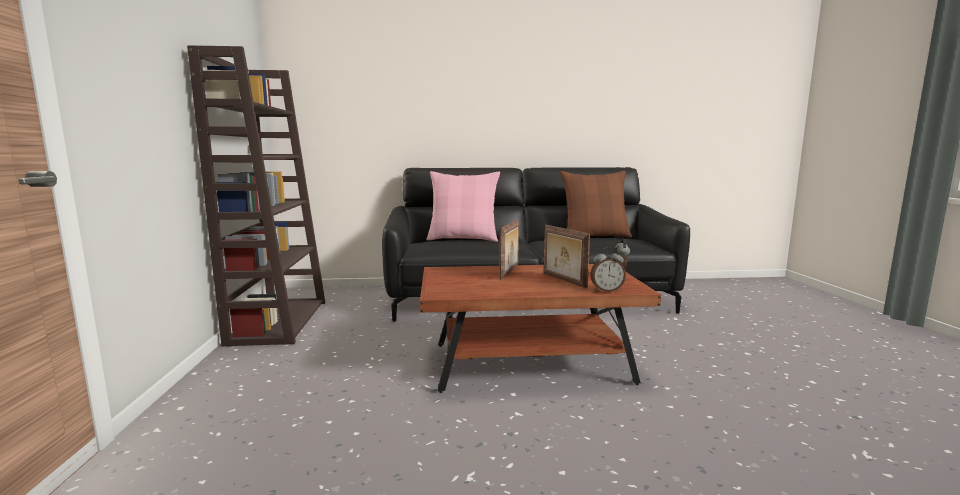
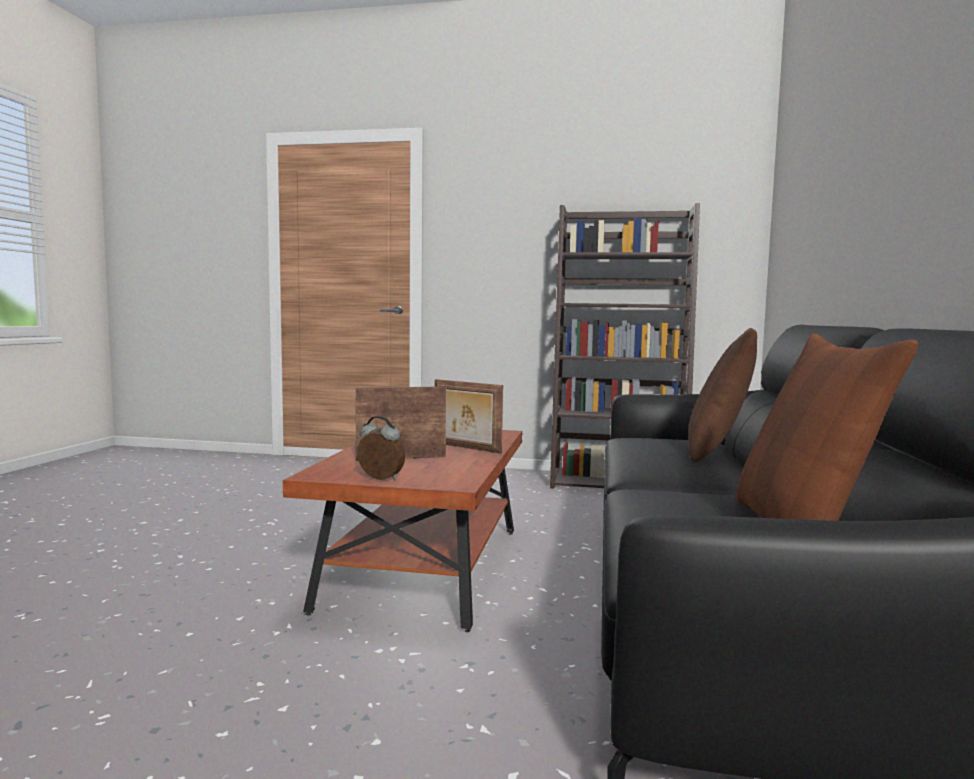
camera: 105 degrees right, 5 degrees down
(463, 239) = (718, 450): pink pillow -> brown pillow
(606, 290) = (334, 464): alarm clock -> none

